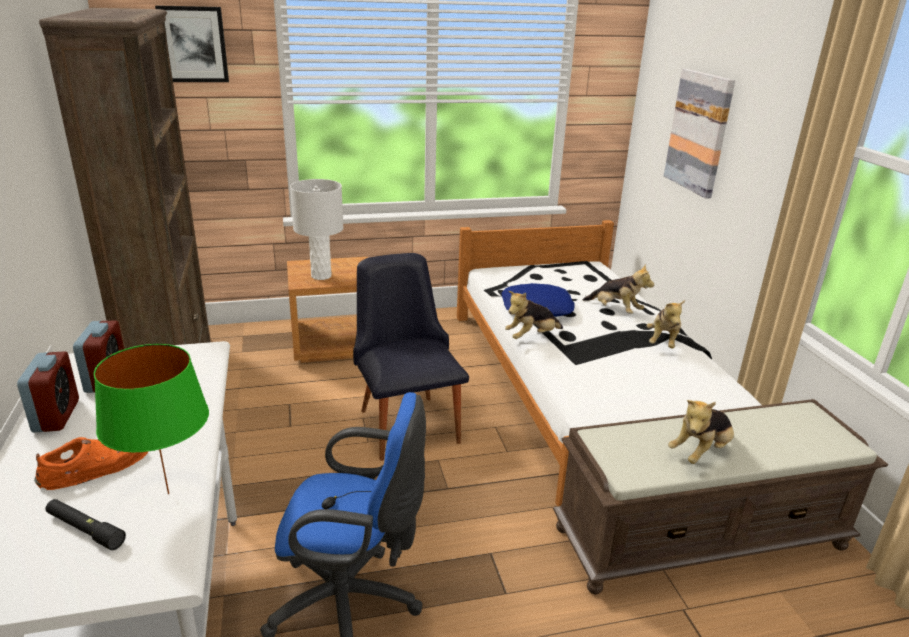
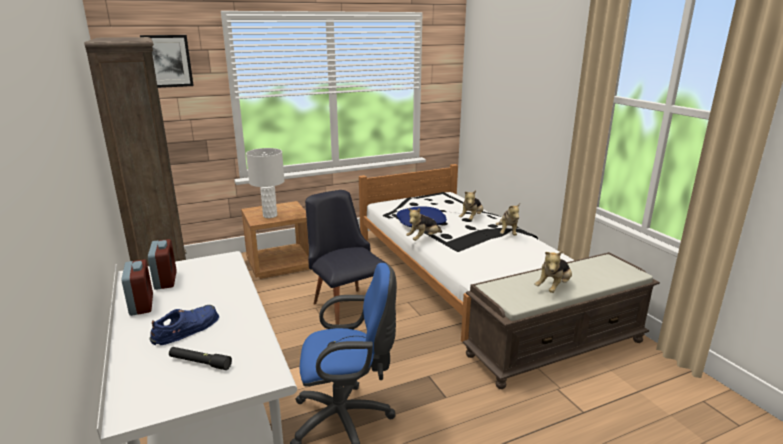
camera: 10 degrees left, 5 degrees down
(95, 466) = (186, 329): orange shoe -> blue shoe
(170, 493) = (247, 336): green table lamp -> none
(615, 310) = (471, 218): plush toy -> plush toy turned 90 degrees clockwise
(699, 132) = (510, 100): picture -> none

